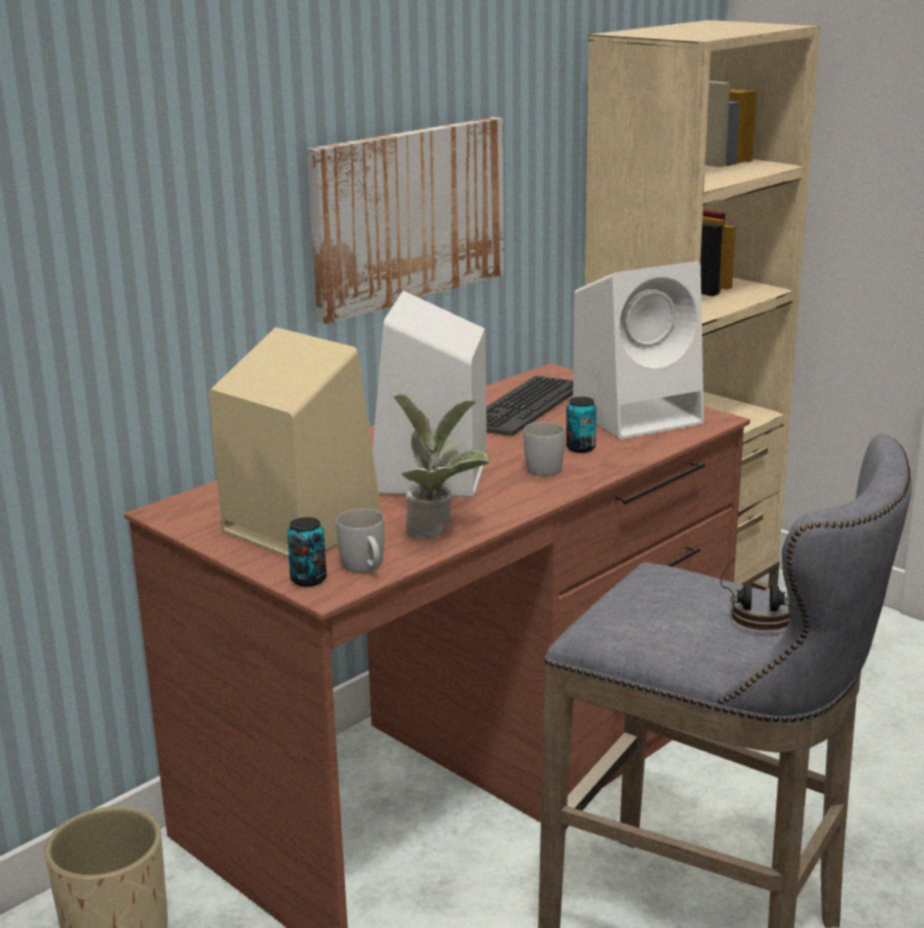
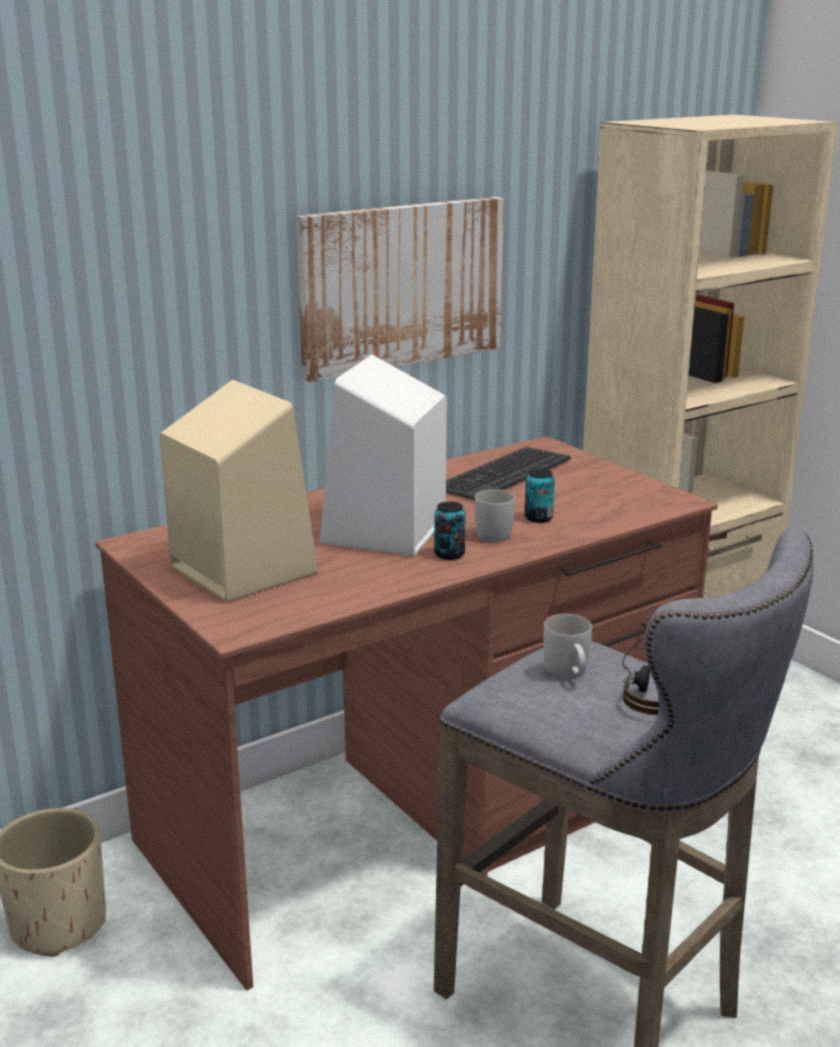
camera: 10 degrees right, 0 degrees up
(308, 579) = (225, 619): can -> can (449, 554)
(365, 568) = (282, 613): white mug -> white mug (569, 673)
(439, 531) = (367, 584): potted plant -> none
(639, 415) = (609, 492): white speaker -> none

